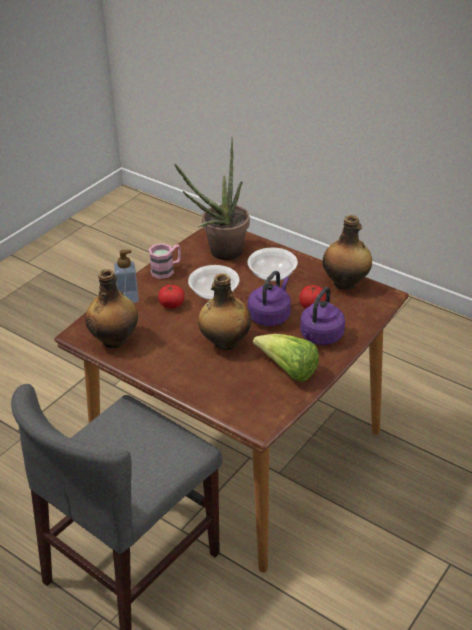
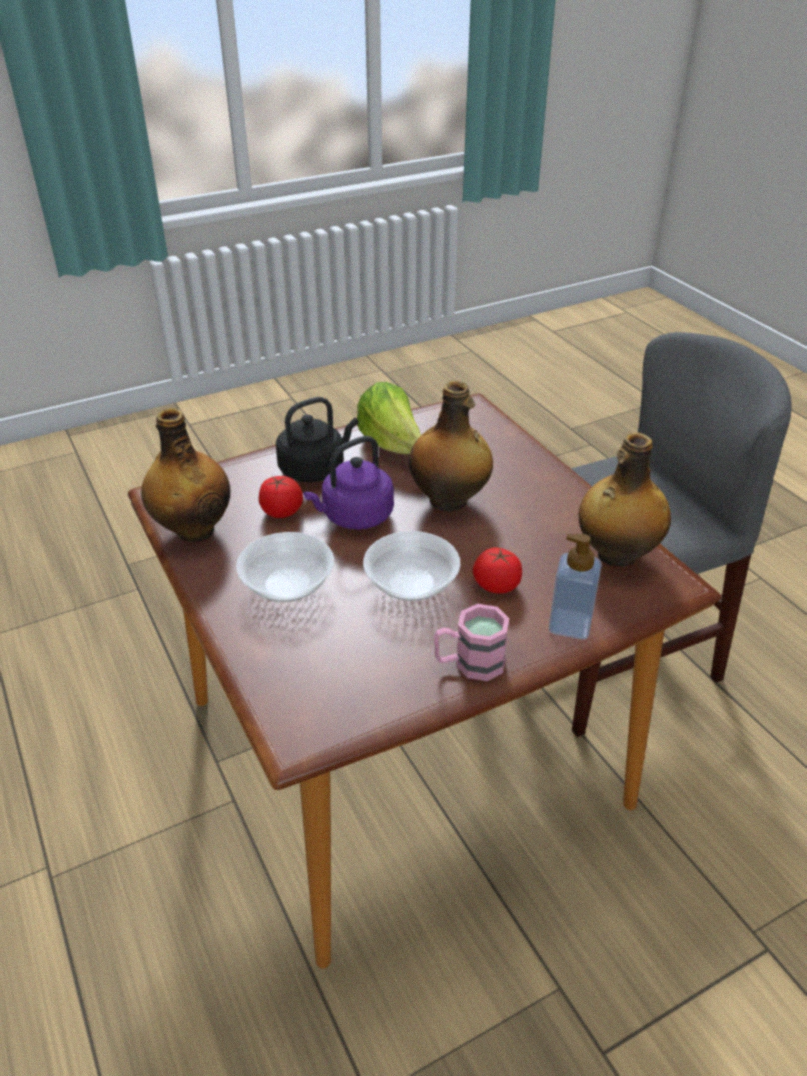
camera: 155 degrees left, 0 degrees up
(220, 254) = (341, 664): potted plant -> none
(320, 337) = (315, 469): purple kettle -> black kettle

